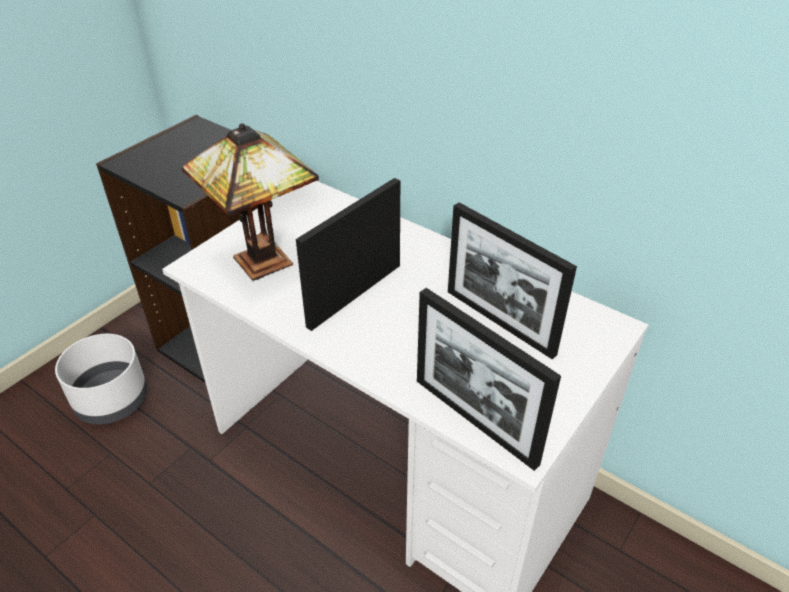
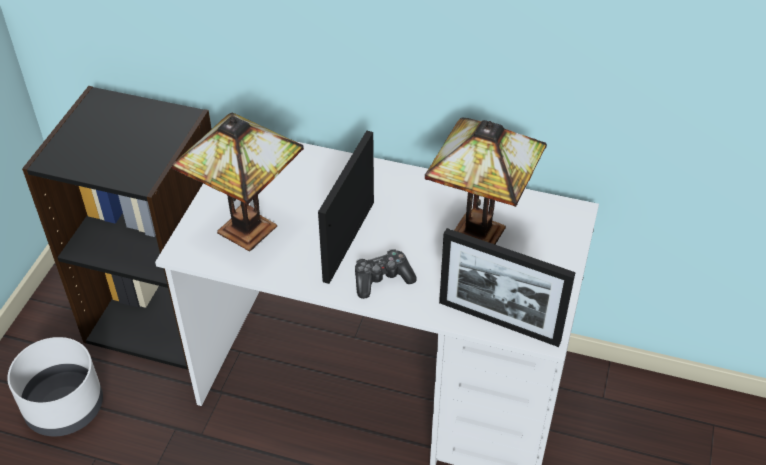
camera: 20 degrees left, 5 degrees up
(368, 340) = (382, 279): none -> game controller
(499, 322) = (482, 233): picture frame -> table lamp

